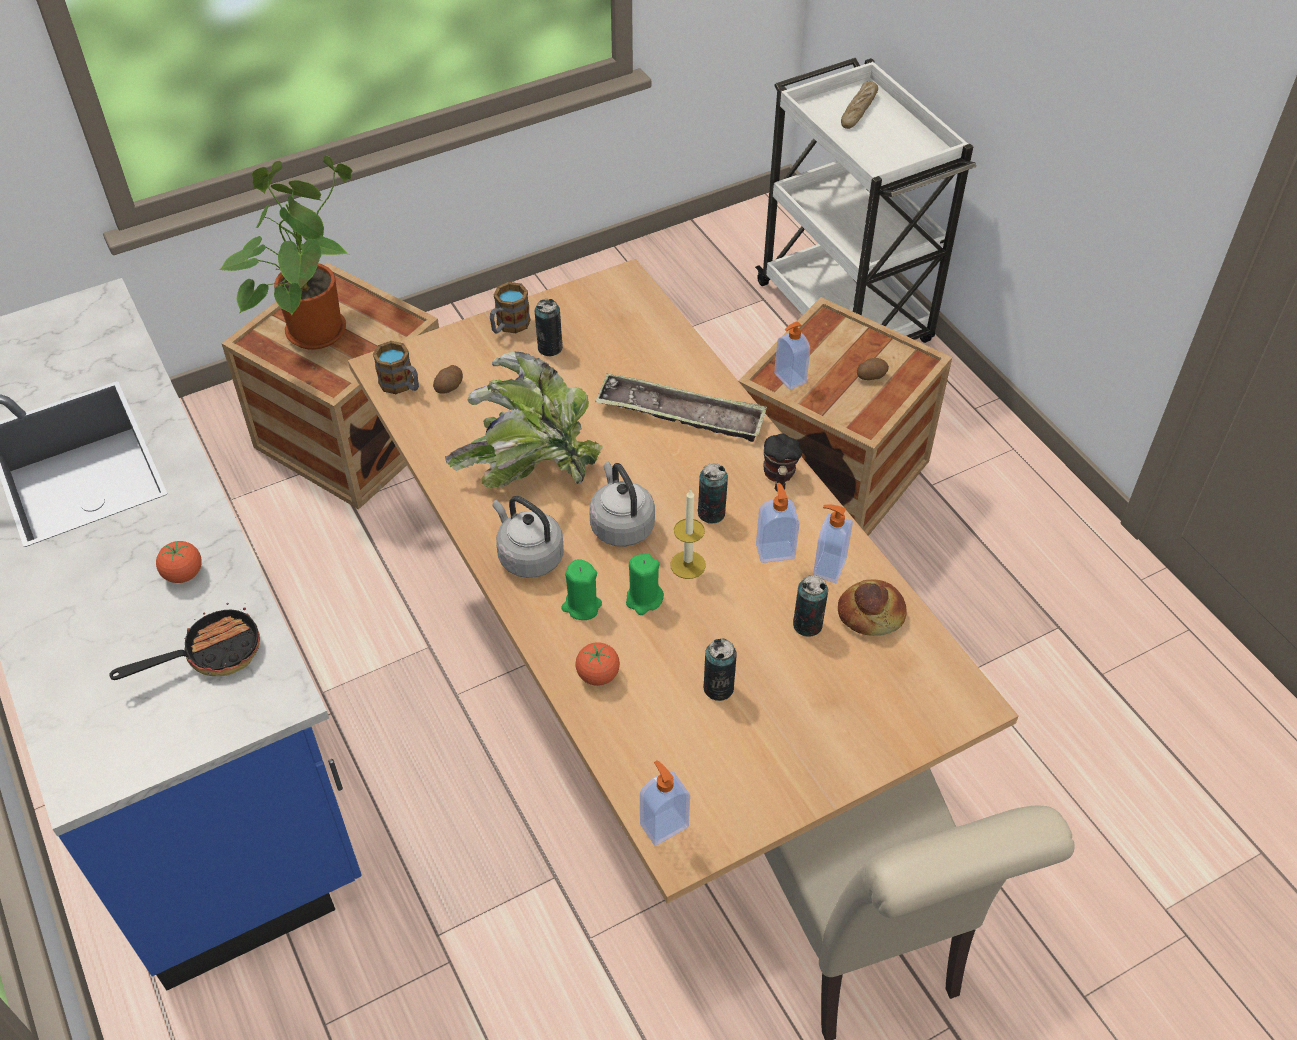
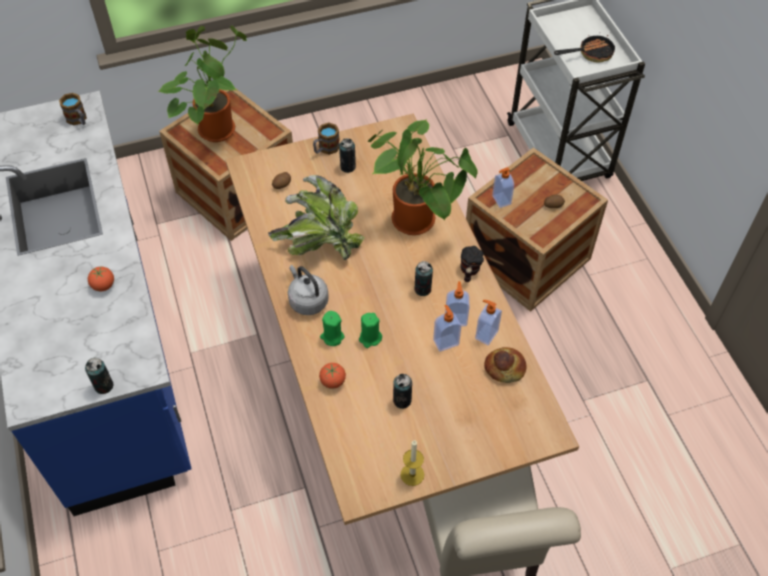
camera: 10 degrees right, 5 degrees up
(211, 654) = (110, 337): frying pan -> frying pan (590, 54)
(401, 385) = (254, 180): mug -> mug (78, 120)
(621, 525) = (366, 289): grey kettle -> none
(663, 824) = (351, 478): soap dispenser -> soap dispenser (445, 342)
(681, 414) = (418, 222): tray -> potted plant
(688, 565) = (401, 320): candle -> candle (412, 474)
(807, 625) = (464, 369): can -> can (104, 386)
(859, 110) = (578, 27): bread -> none

